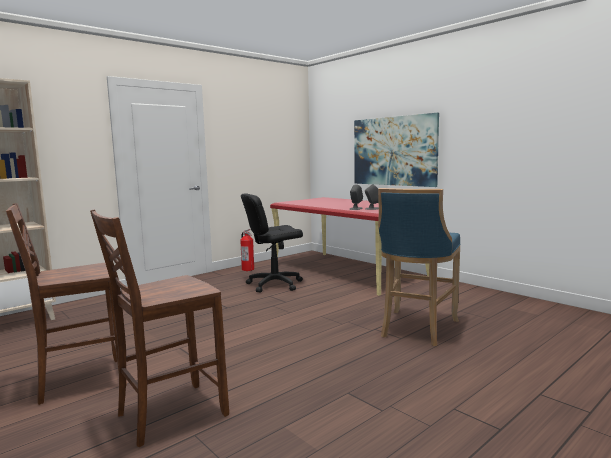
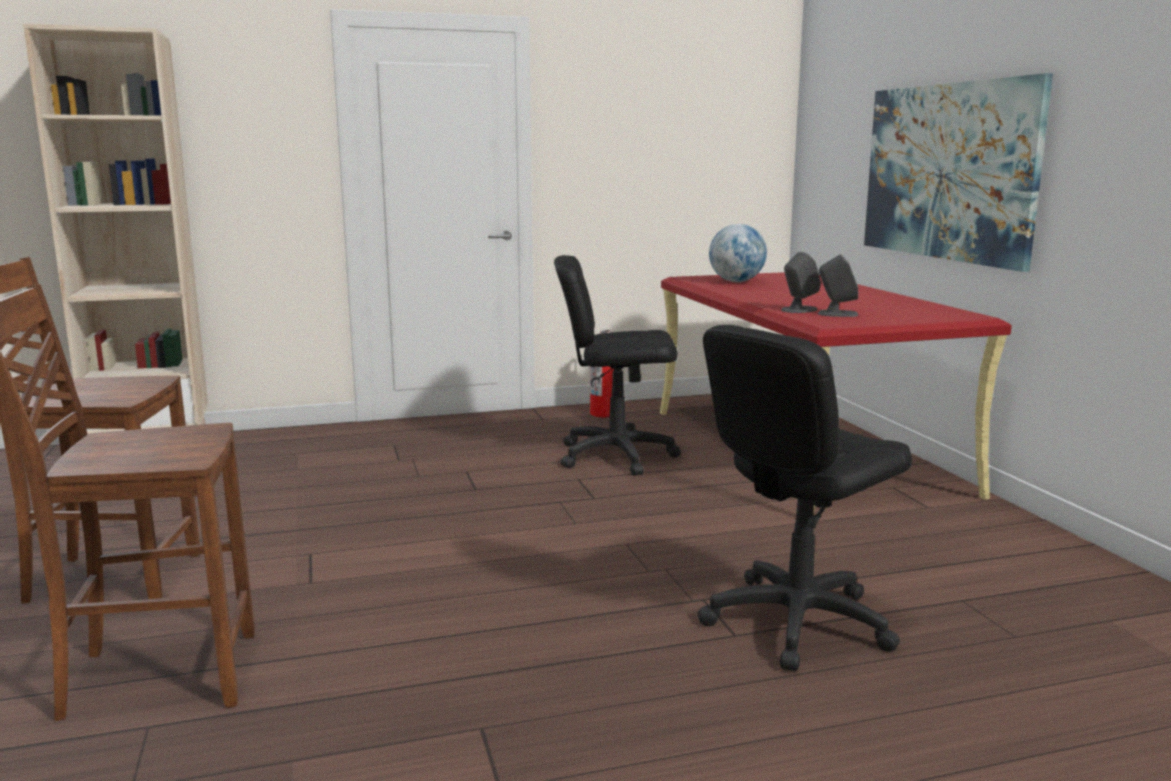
camera: 25 degrees right, 5 degrees up
(307, 202) = (736, 281): none -> globe
(416, 329) = (796, 621): blue stool -> black office chair

